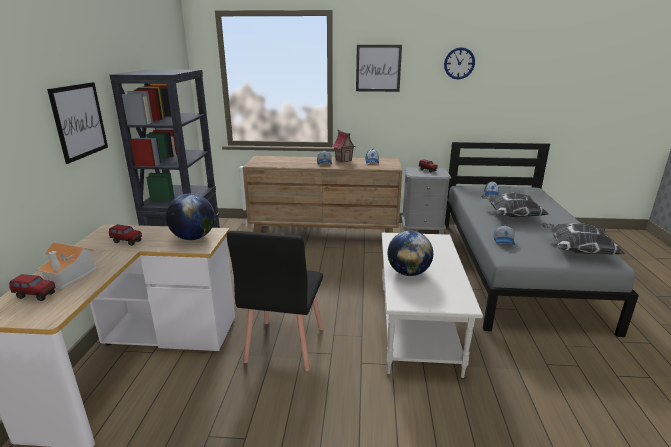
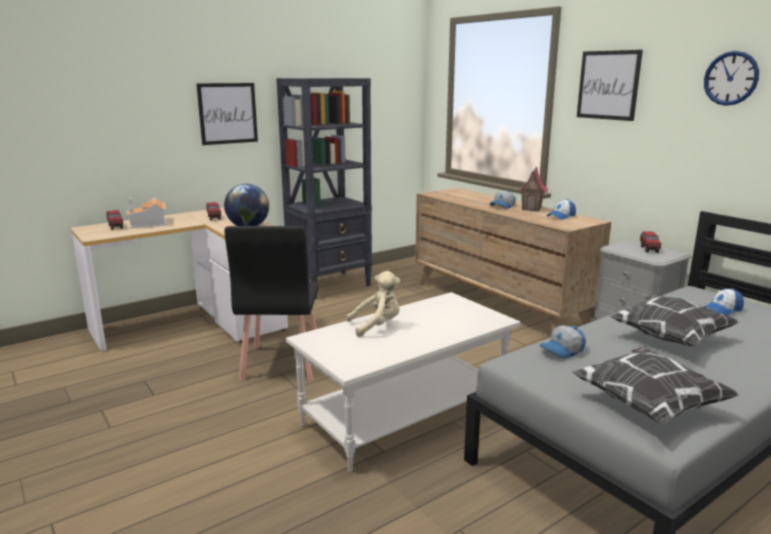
camera: 50 degrees right, 5 degrees down
(284, 345) = (281, 363): black chair -> black chair turned 60 degrees counterclockwise
(408, 273) = (377, 326): globe -> beige plush toy

